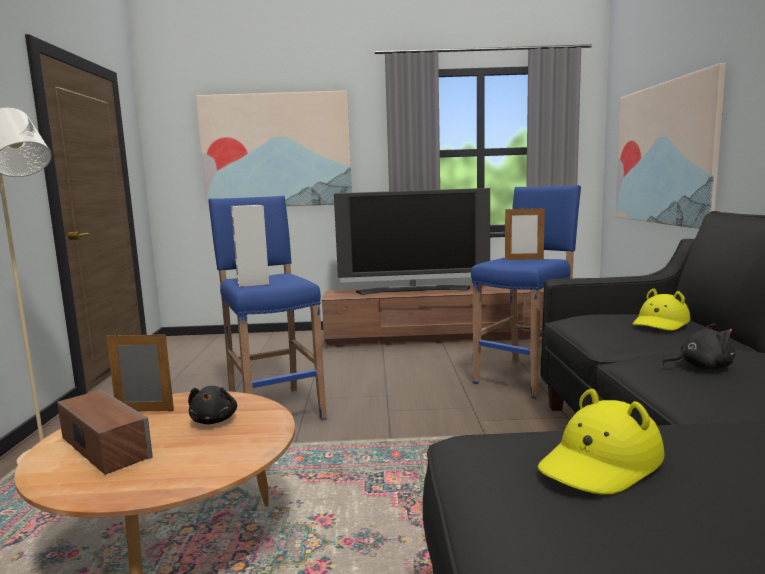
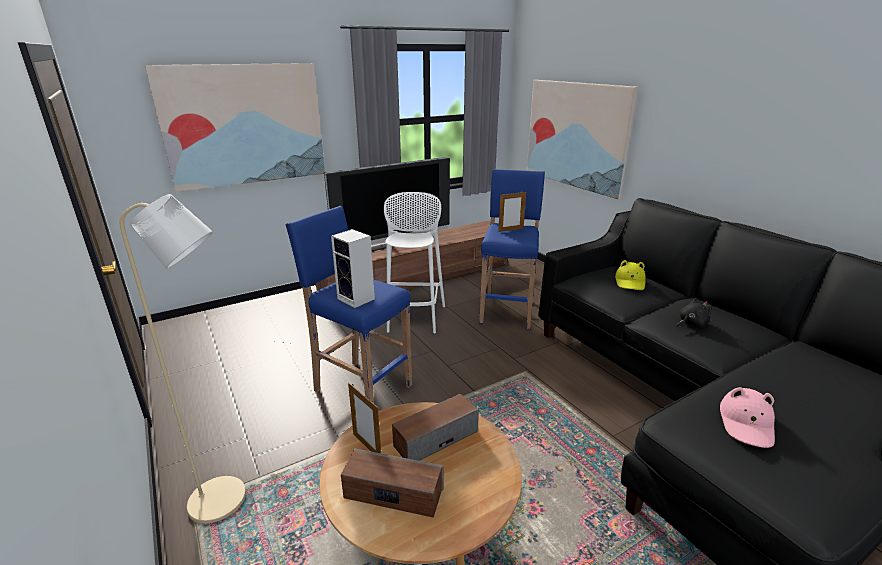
camera: 30 degrees left, 15 degrees up
(144, 411) = (367, 447): picture frame -> picture frame turned 105 degrees counterclockwise
(214, 420) = (435, 438): black plush toy -> speaker
(402, 366) = (413, 317): none -> white stool
(601, 463) = (747, 423): yellow hat -> pink hat

